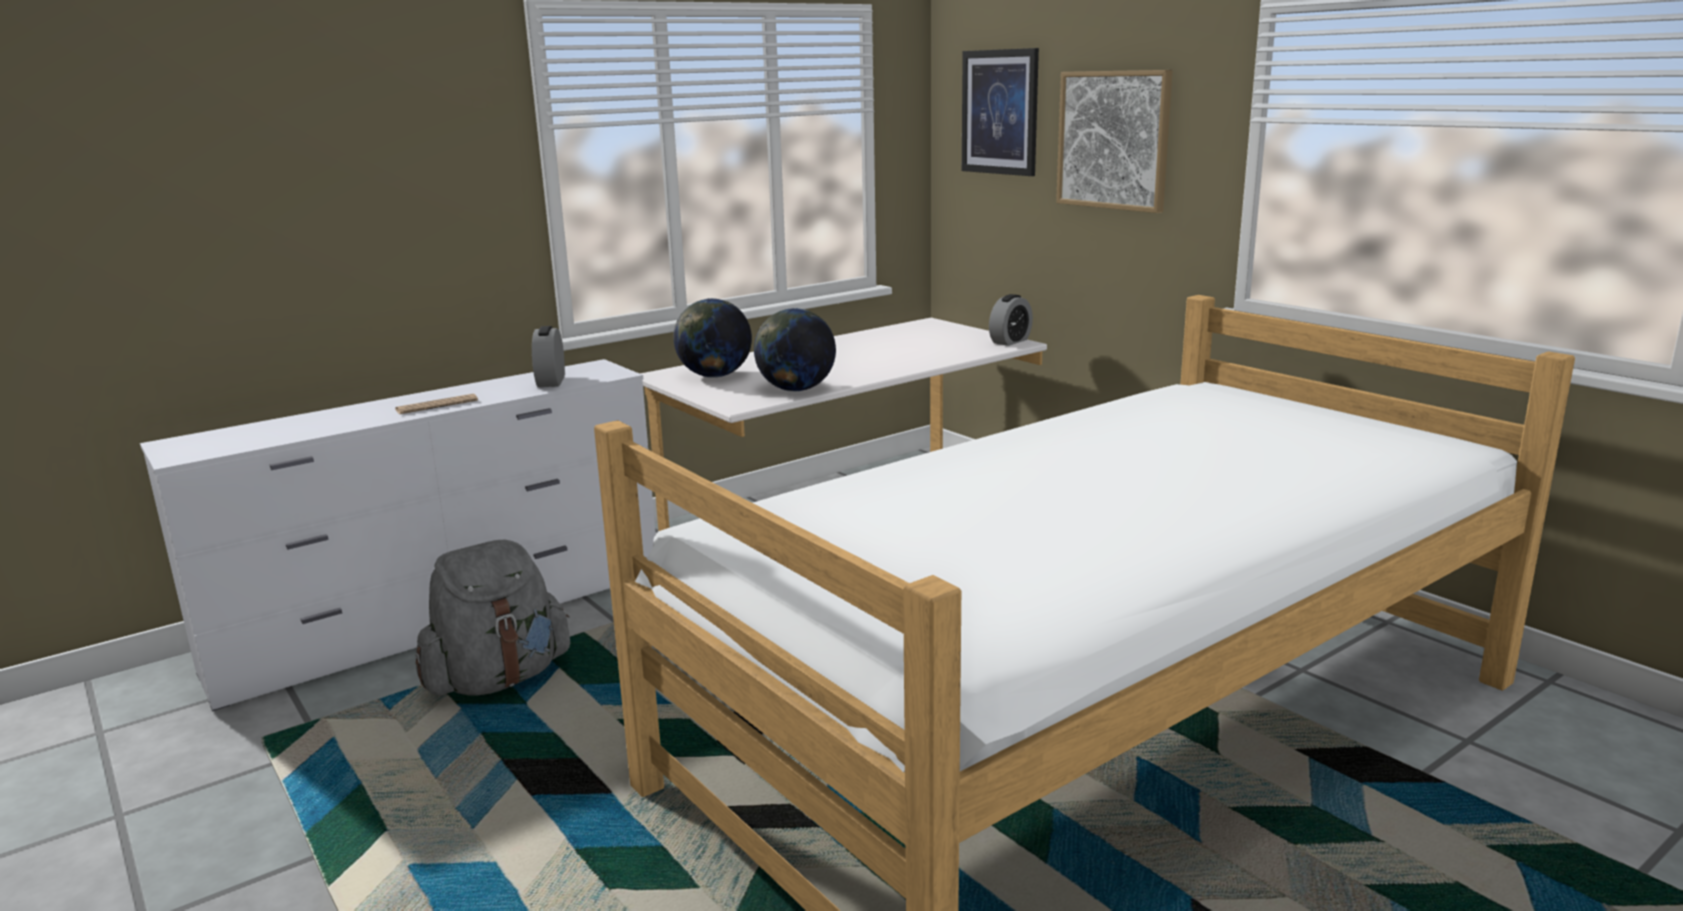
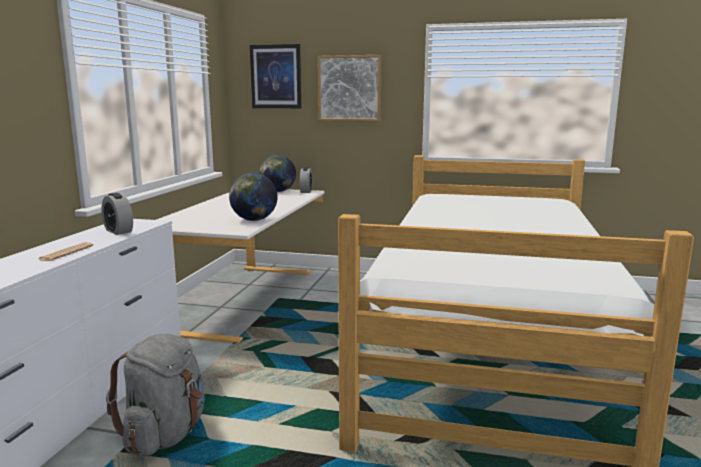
camera: 40 degrees left, 5 degrees down
(714, 376) = (190, 221): globe -> globe (278, 191)

